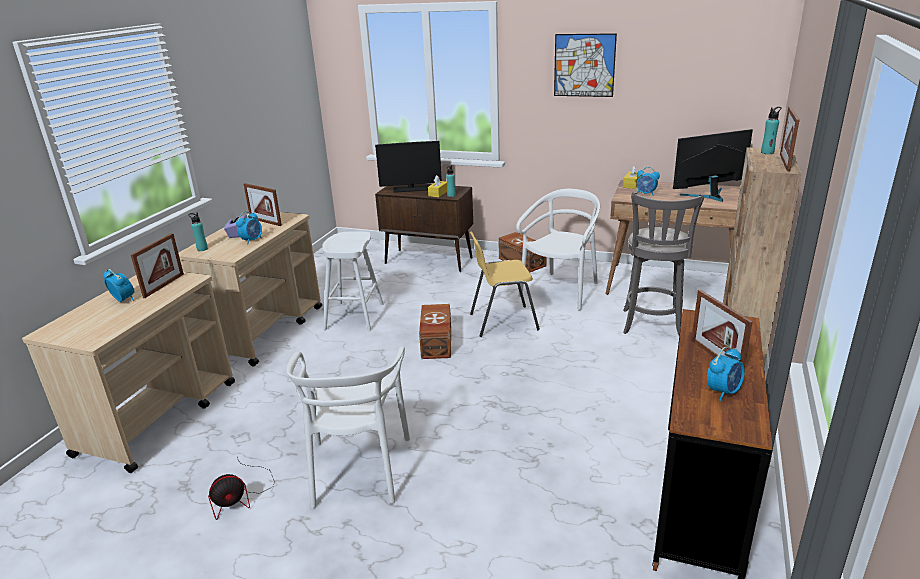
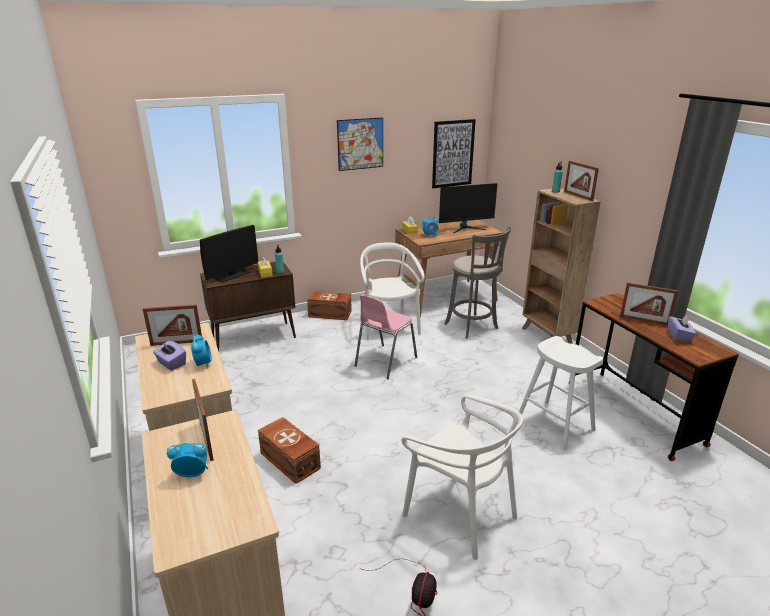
camera: 45 degrees left, 0 degrees up
(202, 249) = (165, 391): turquoise bottle -> none
(354, 317) = (265, 408): white stool -> white stool (555, 425)
(435, 343) = (364, 398): brown storage box -> brown storage box (290, 461)
(502, 321) = (385, 362): yellow chair -> pink chair
(709, 195) = (465, 228): monitor -> monitor turned 135 degrees counterclockwise
(723, 90) = (453, 153): none -> picture
(723, 391) = (679, 336): alarm clock -> purple tissue box

